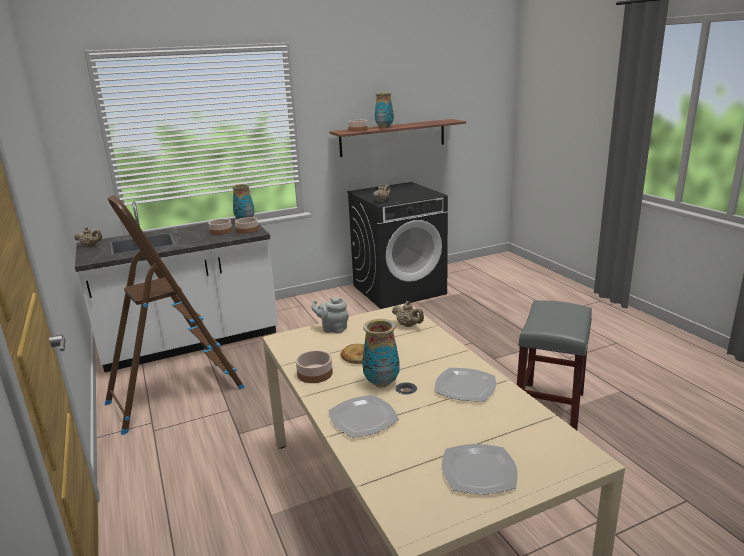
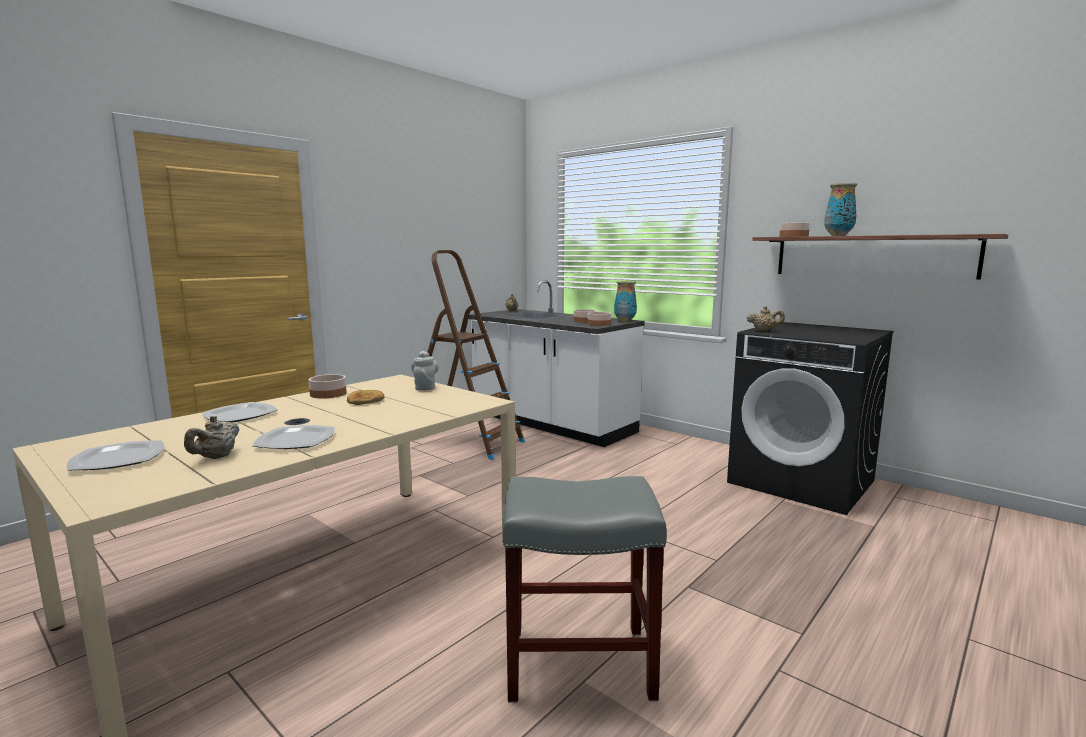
camera: 65 degrees right, 10 degrees down
(381, 383) = (308, 413): vase -> none
(408, 325) = (447, 407): beige teapot -> beige teapot (216, 457)

